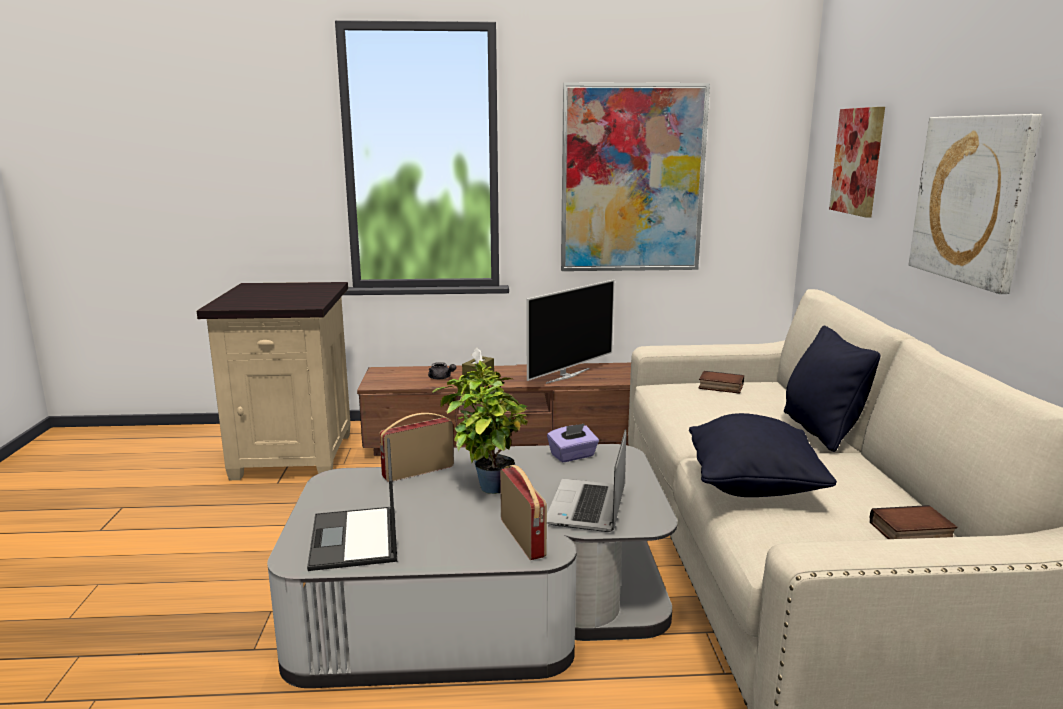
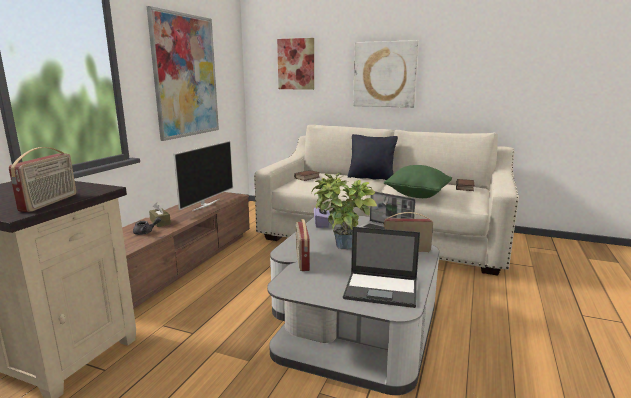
camera: 65 degrees left, 0 degrees up
(255, 305) = (50, 202): none -> radio
(567, 375) = (205, 204): television -> television turned 45 degrees clockwise
(753, 486) = (417, 195): black pillow -> green pillow

